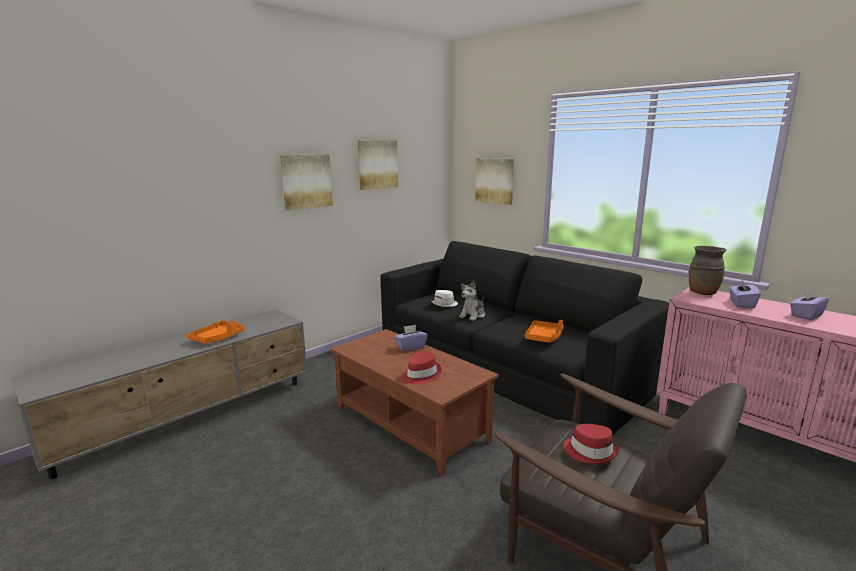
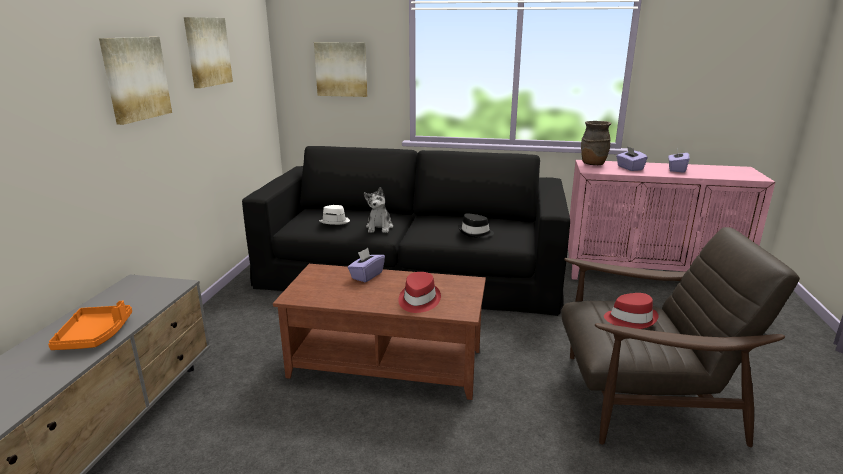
camera: 35 degrees left, 5 degrees up
(544, 337) = (475, 233): orange tray -> black hat

